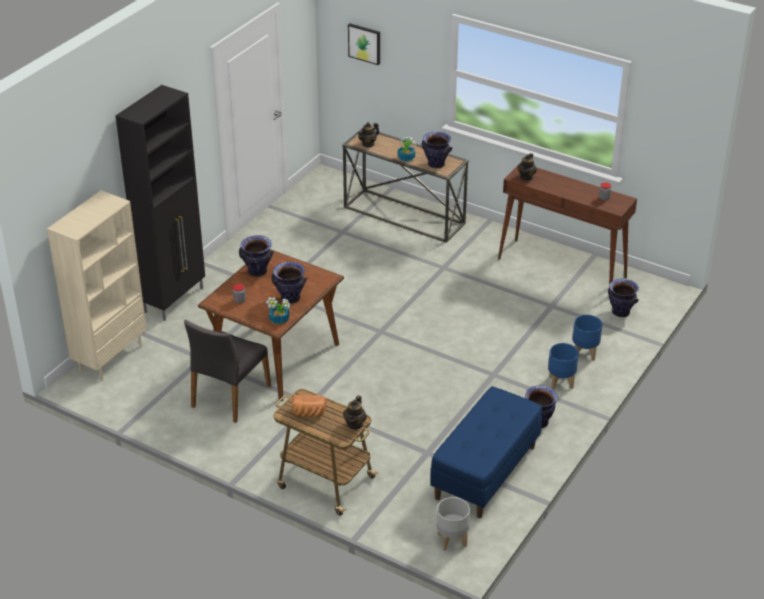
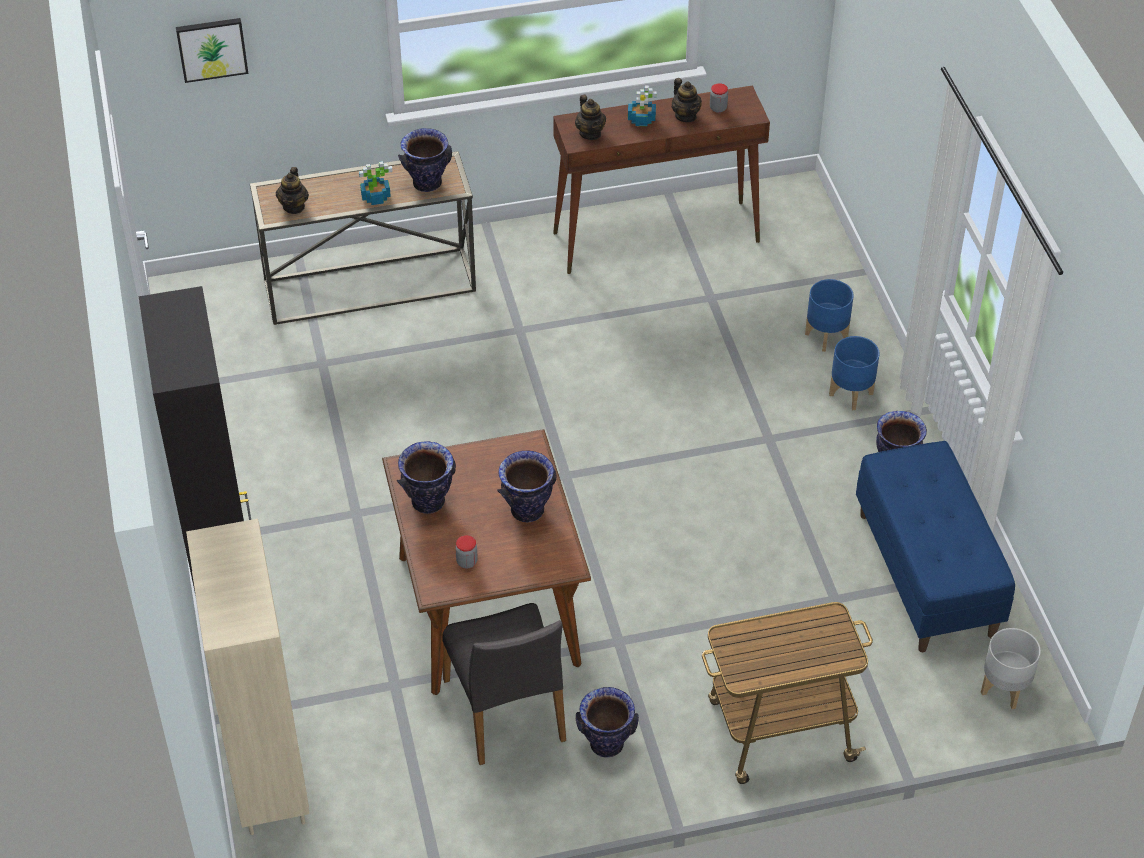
camera: 45 degrees left, 10 degrees up
(279, 319) = (558, 551): potted plant -> potted plant (642, 119)
(308, 413) = (766, 655): bread -> none
(355, 424) = (837, 625): teapot -> teapot (686, 116)
(621, 312) = (794, 254): vase -> vase (606, 744)

